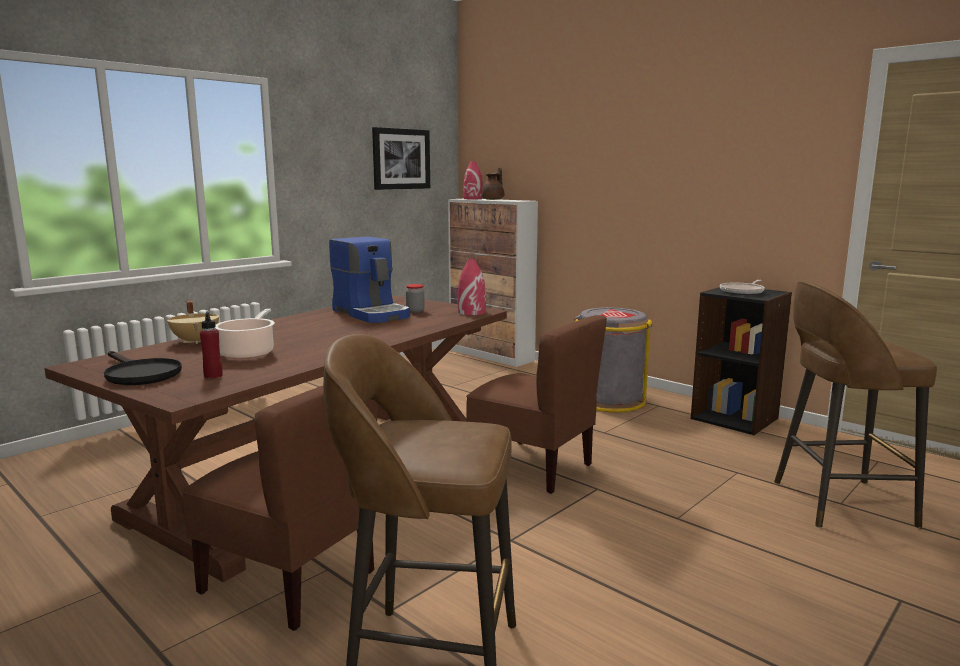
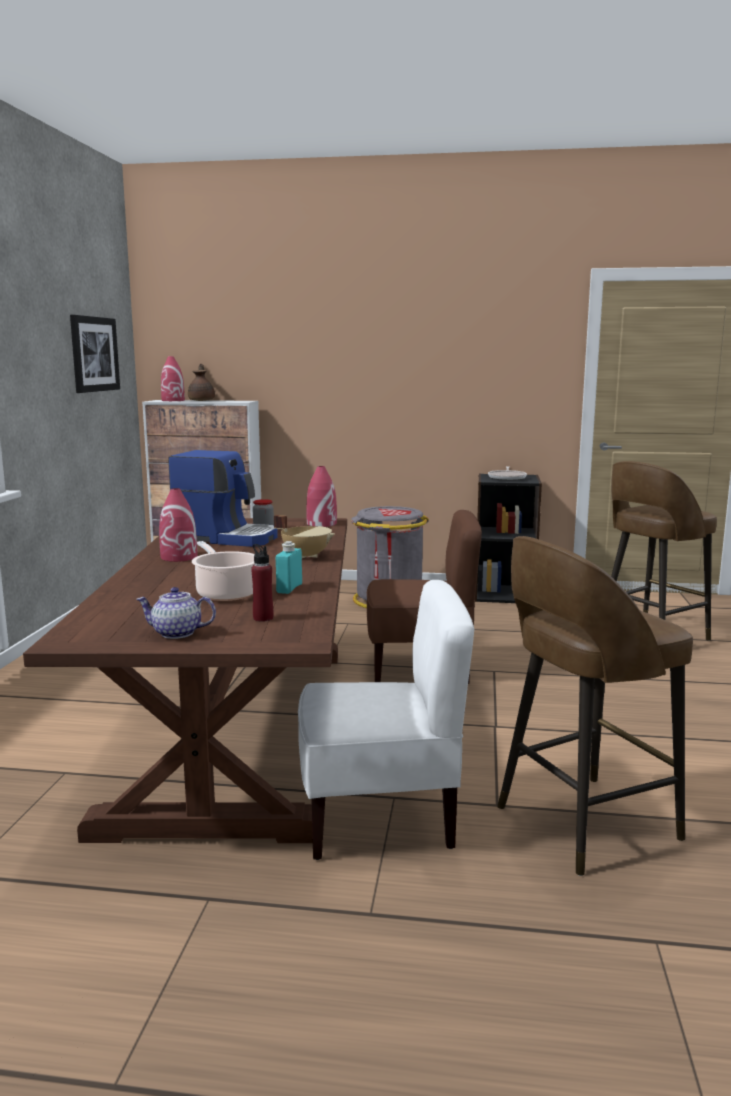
camera: 35 degrees left, 0 degrees up
(139, 374) = (176, 633): black frying pan -> teapot
(196, 341) = (122, 593): beige cooking pot -> beige cooking pot (306, 555)
(291, 580) = (380, 817): brown chair -> white chair
(294, 358) = (289, 588): none -> turquoise bottle
(301, 322) = (179, 557): none -> red vase

